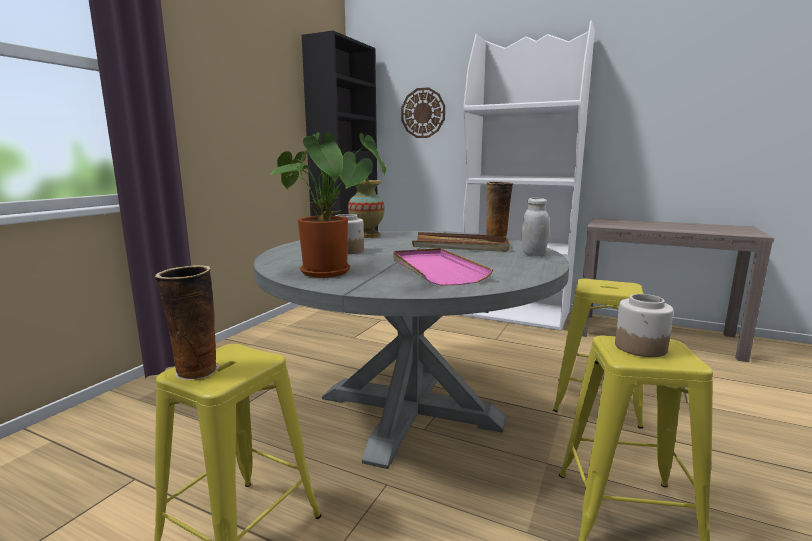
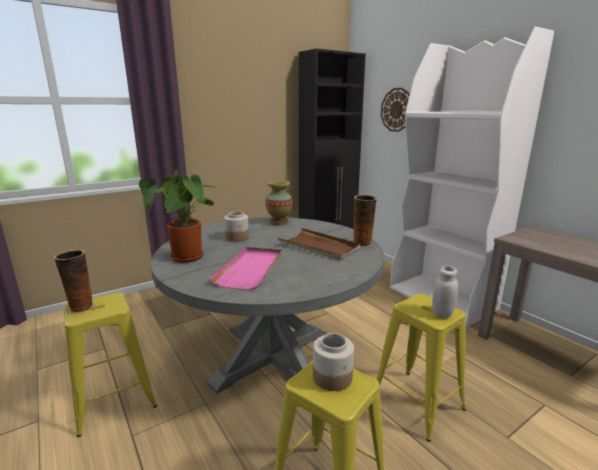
camera: 30 degrees right, 5 degrees up
(533, 254) = (353, 268): white jar -> white jar (442, 314)

